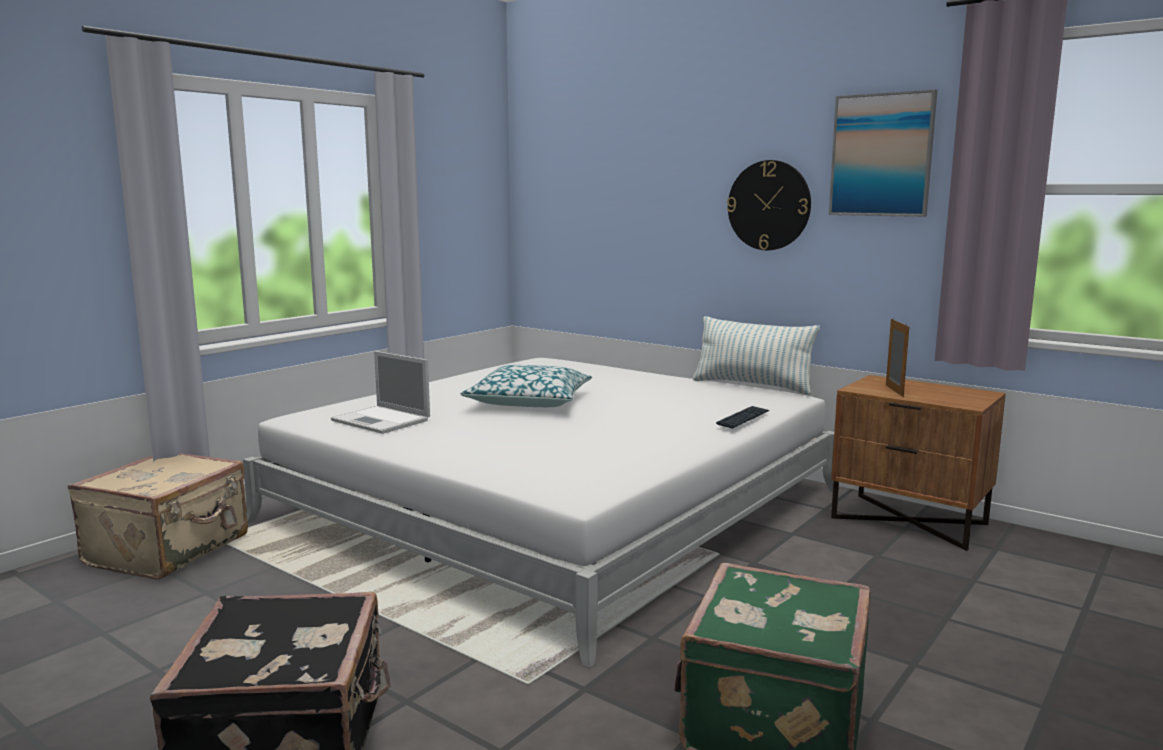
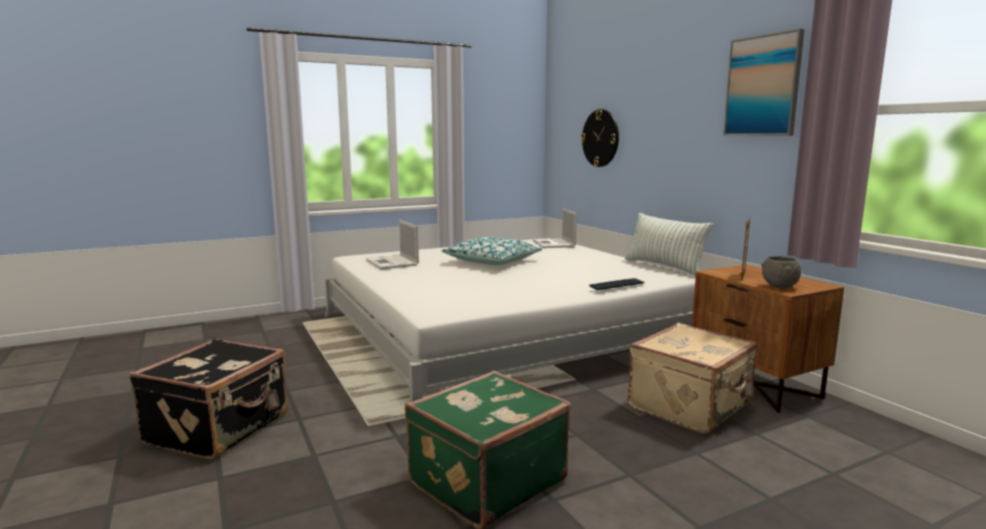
camera: 25 degrees right, 0 degrees up
(170, 550) = (276, 324): beige suitcase -> beige suitcase (691, 407)
(564, 366) = (554, 244): none -> laptop
(769, 205) = (687, 129): wall clock -> wall clock (600, 138)
(950, 400) = (778, 286): none -> grey bowl

